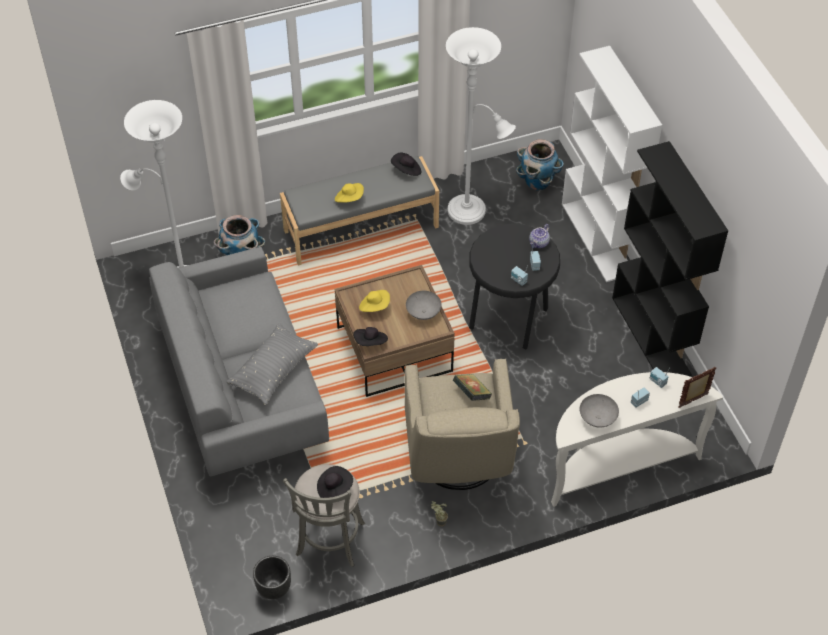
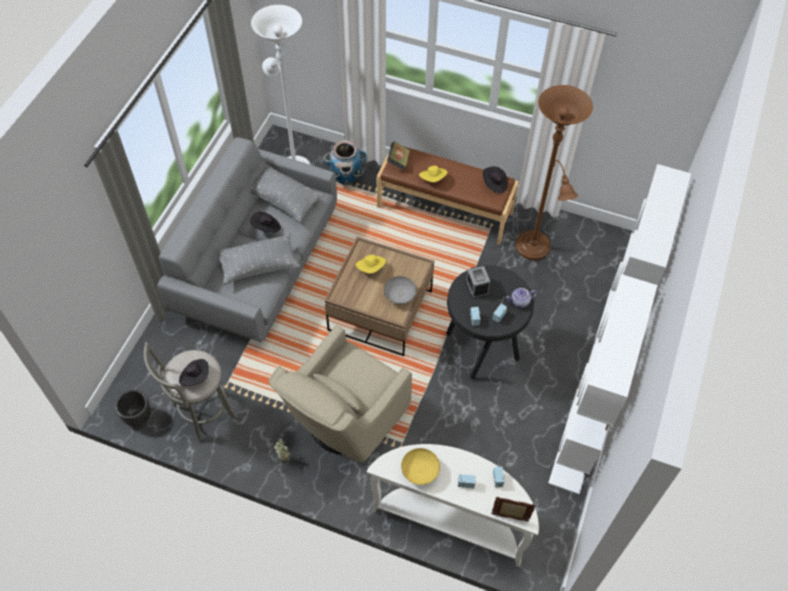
camera: 40 degrees right, 5 degrees up
(233, 301) = (284, 199): none -> grey pillow
(360, 228) = (445, 209): grey bench -> brown bench
(371, 342) = (342, 292): black hat -> black hat (266, 227)
(471, 212) = (535, 249): white floor lamp -> brown floor lamp
(472, 394) = (369, 381): book -> book (398, 162)
(494, 254) = (477, 287): none -> alarm clock
(537, 182) = (608, 260): planter -> none
(598, 418) = (420, 472): grey bowl -> yellow bowl
(651, 336) = (578, 440): black bookcase -> white bookcase

